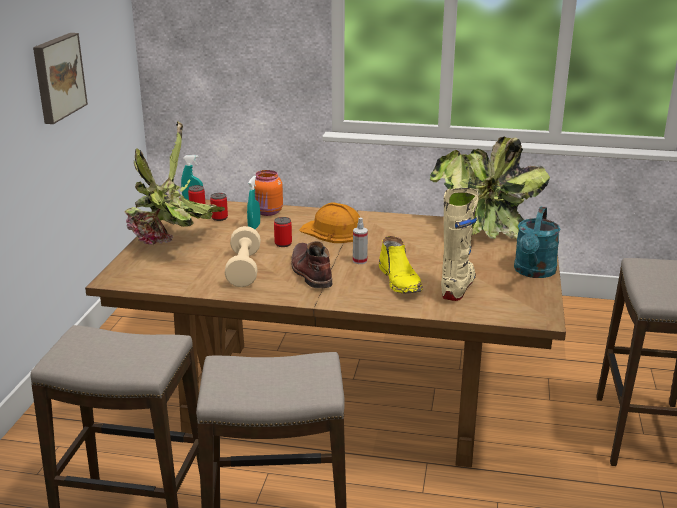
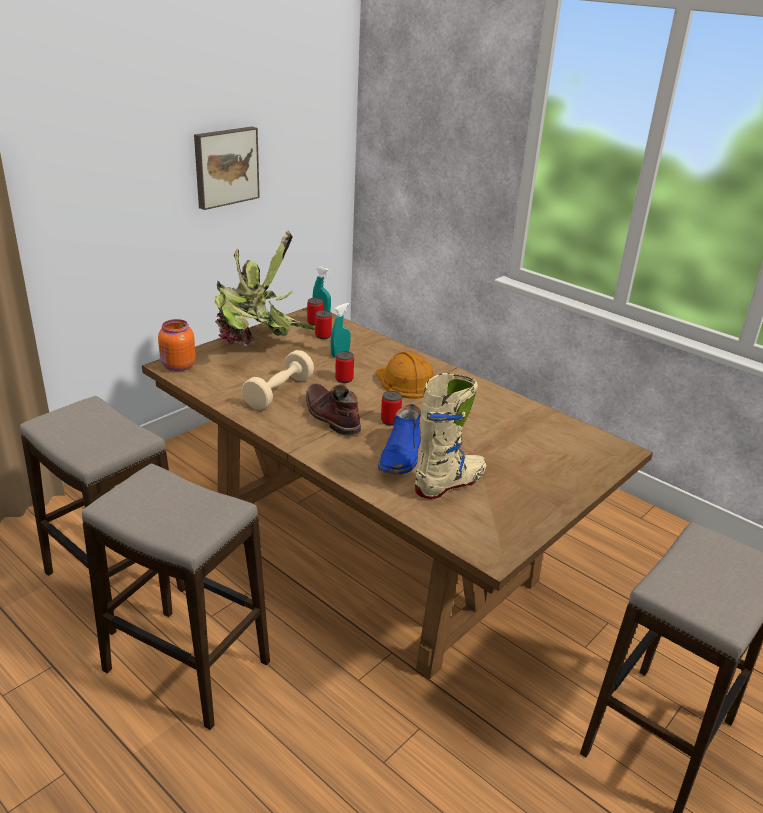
camera: 30 degrees right, 5 degrees up
(267, 212) = (371, 343): orange jar -> orange jar (178, 366)
(310, 272) = (331, 416): brown boot -> brown boot turned 45 degrees counterclockwise
(360, 261) = (390, 421): spray bottle -> can
(400, 281) = (401, 456): yellow boot -> blue boot
(479, 230) = (555, 429): potted plant -> none
(533, 272) = (553, 499): turquoise watering can -> none

